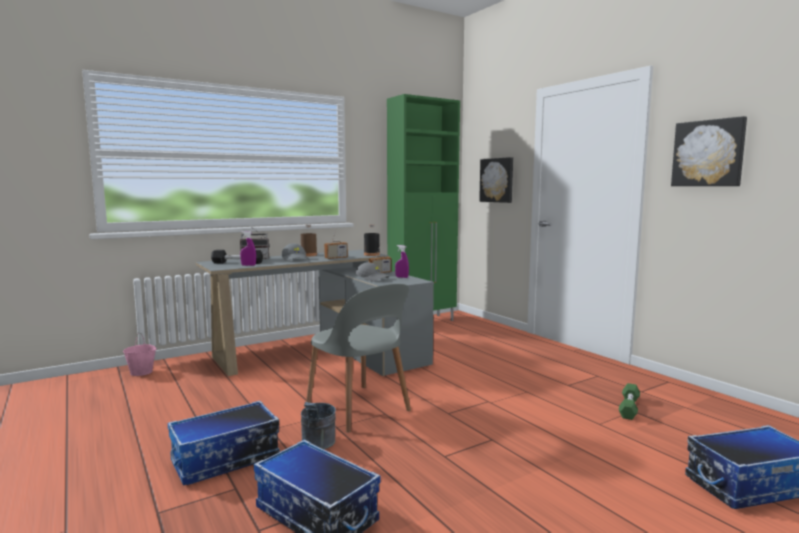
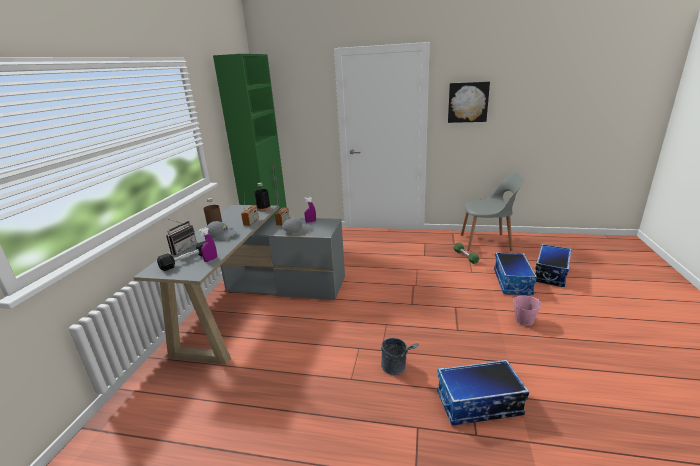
camera: 45 degrees left, 15 degrees up
(142, 372) = (130, 414): pink bucket -> pink bucket (524, 320)
(225, 460) = (373, 418): storage box -> storage box (513, 282)
(359, 408) = (366, 330): grey chair -> grey chair (487, 242)
(497, 180) = (301, 120): picture -> none

